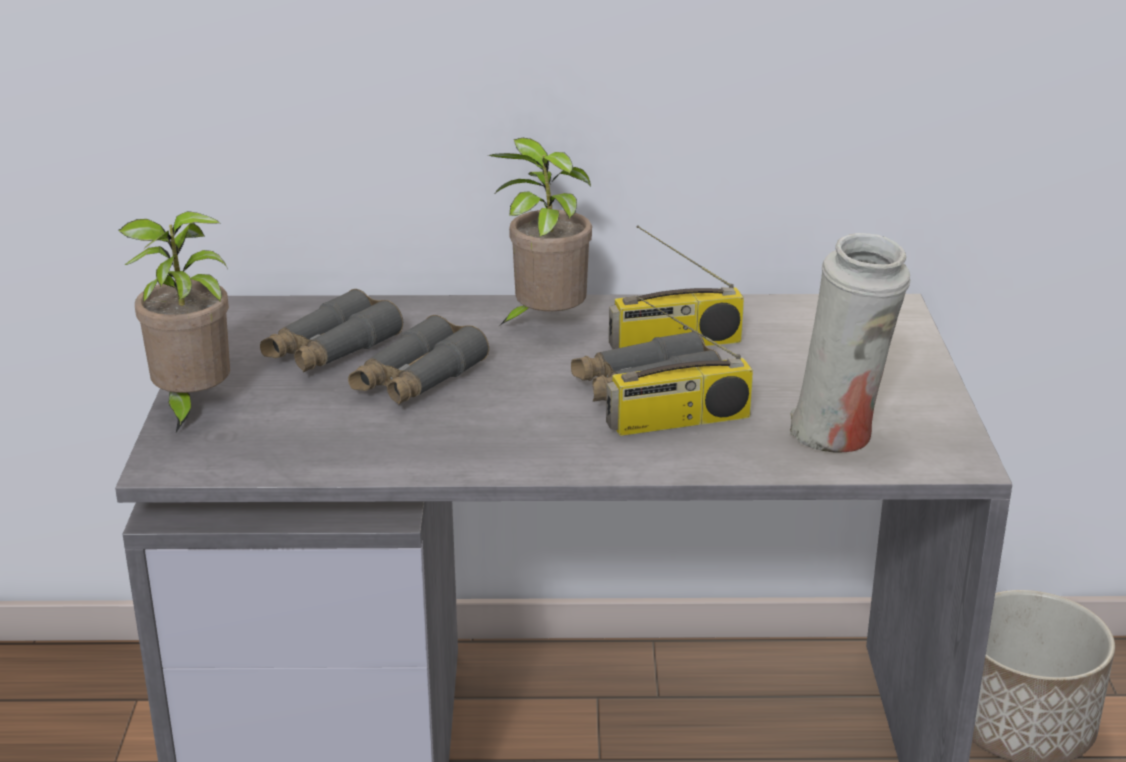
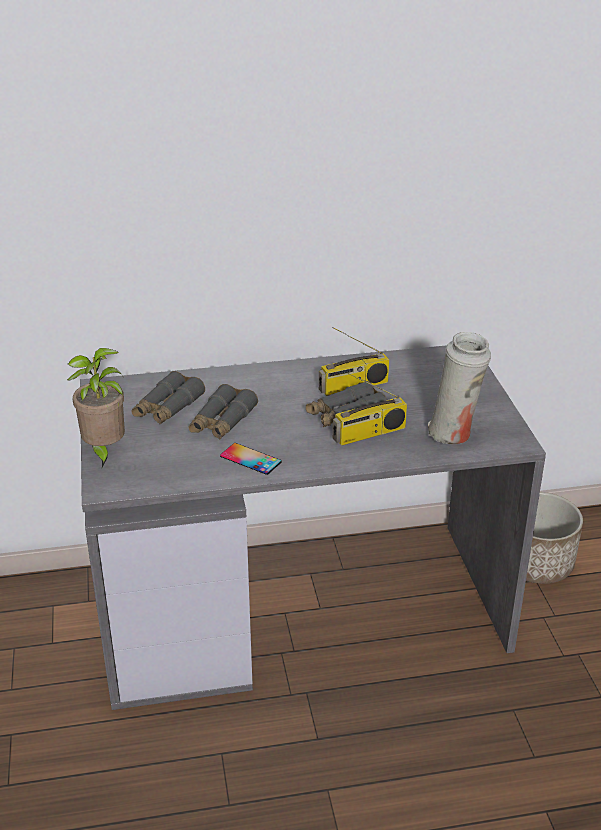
camera: 10 degrees left, 5 degrees up
(445, 443) = (250, 459): none -> phone
(545, 324) = (279, 380): potted plant -> none

